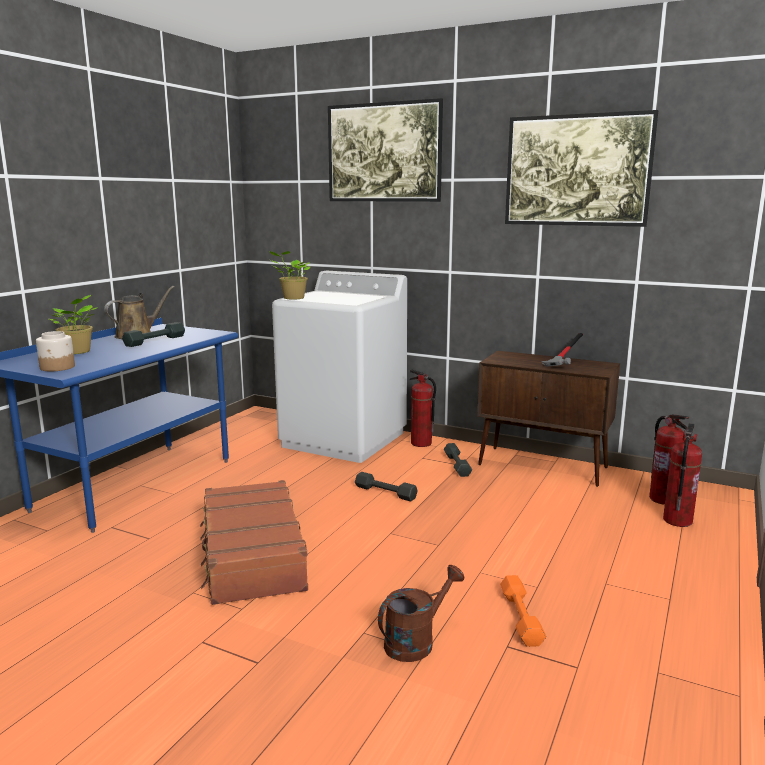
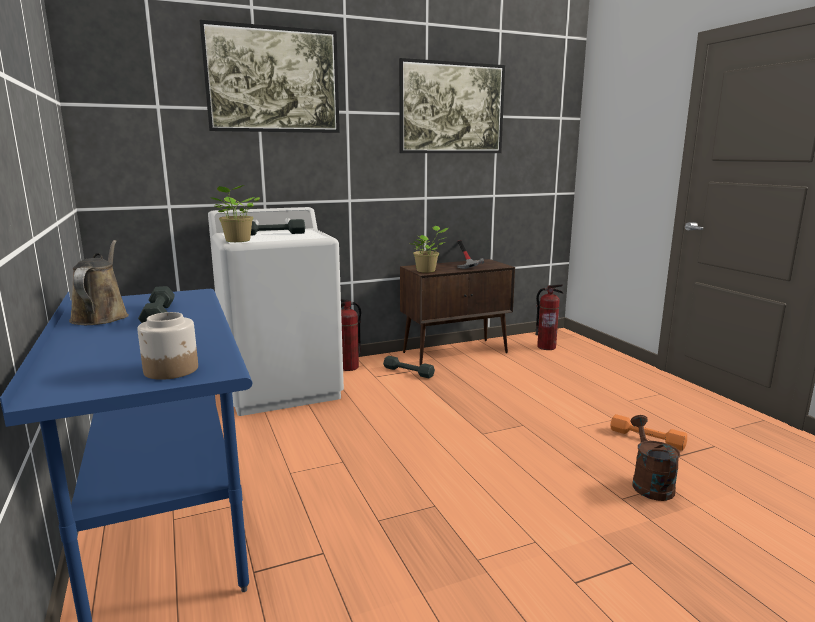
camera: 50 degrees left, 0 degrees up
(78, 352) = (107, 350): potted plant -> potted plant (427, 270)
(252, 555) = (442, 504): brown suitcase -> none
(385, 492) = (412, 410): grey dumbbell -> grey dumbbell (273, 234)
(677, 520) = (575, 355): fire extinguisher -> none

